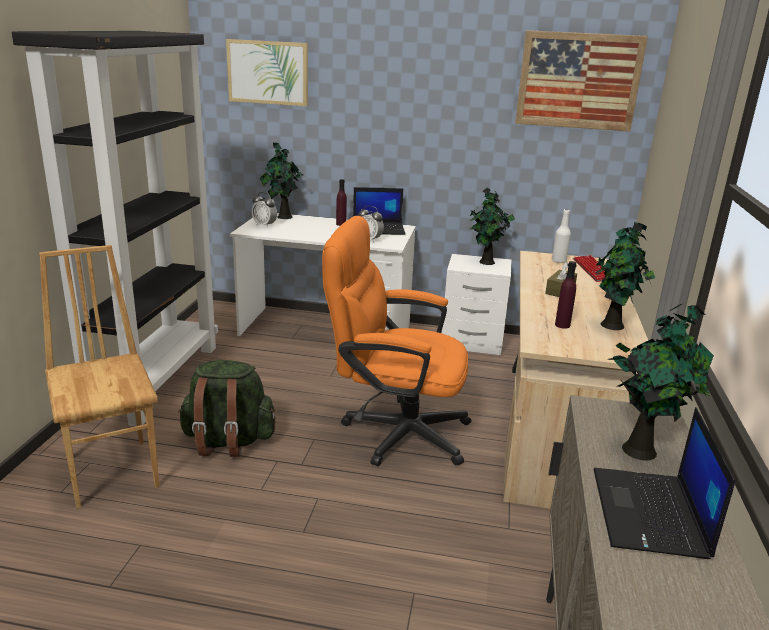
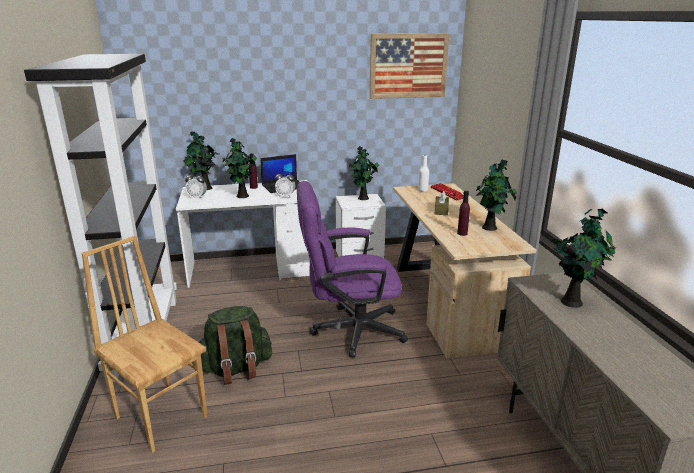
camera: 20 degrees left, 0 degrees up
(268, 72) = (177, 77): picture -> none
(317, 232) = (242, 196): none -> potted plant
(394, 431) = (349, 330): orange office chair -> purple office chair
(650, 514) = (607, 337): laptop -> none

